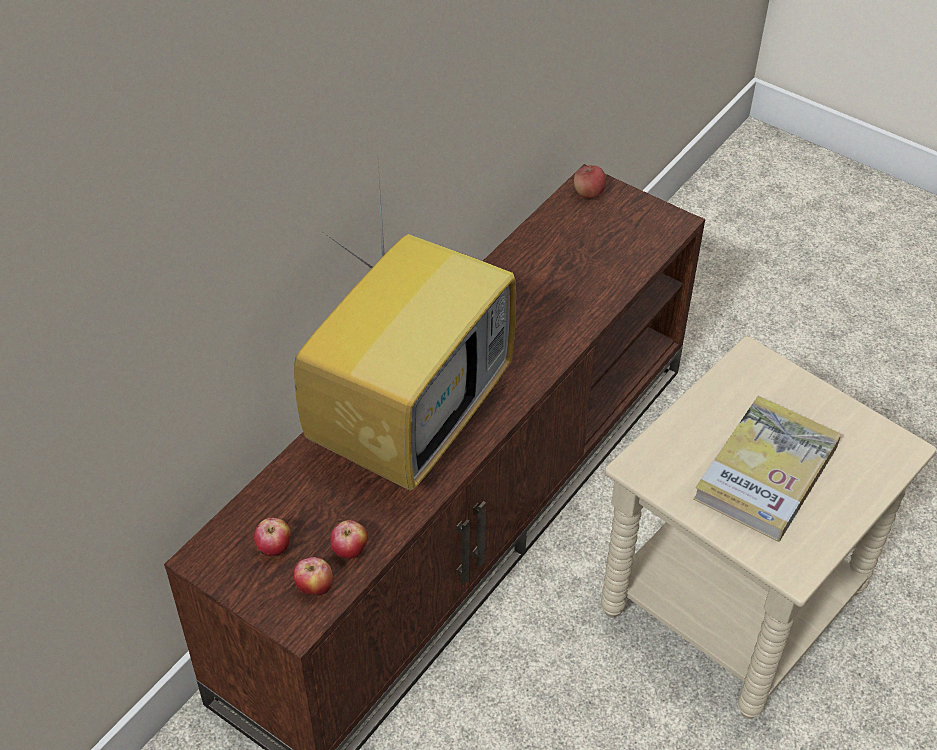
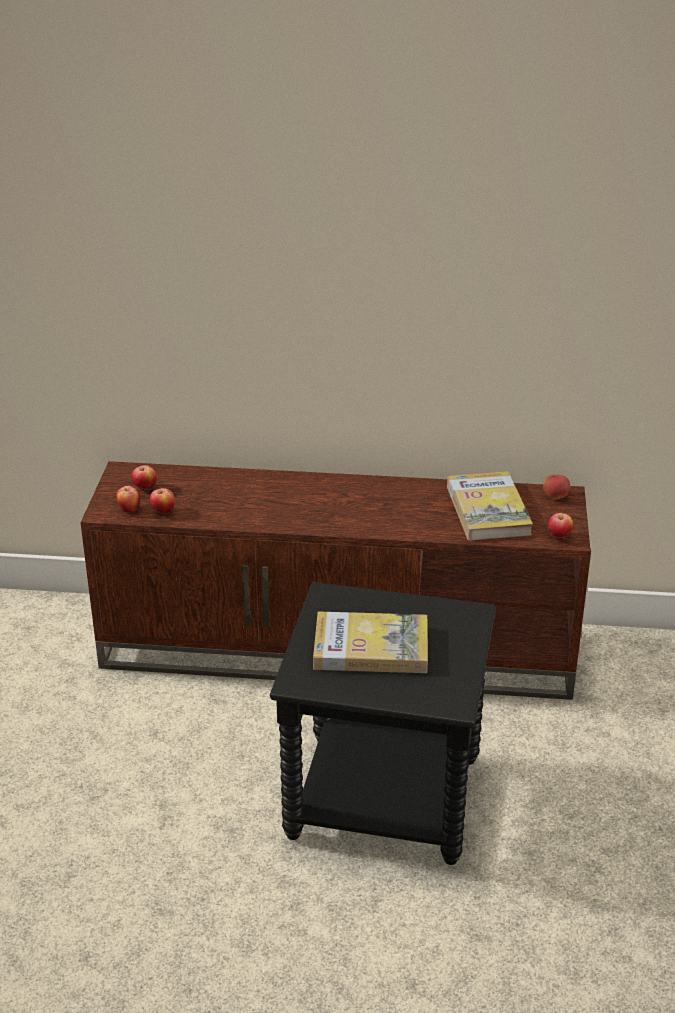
camera: 60 degrees right, 15 degrees down
(411, 416) = (282, 497): television -> none
(575, 255) = (488, 510): none -> book
(665, 228) = (559, 537): none -> apple
(731, 599) = (384, 796): beige side table -> black side table

